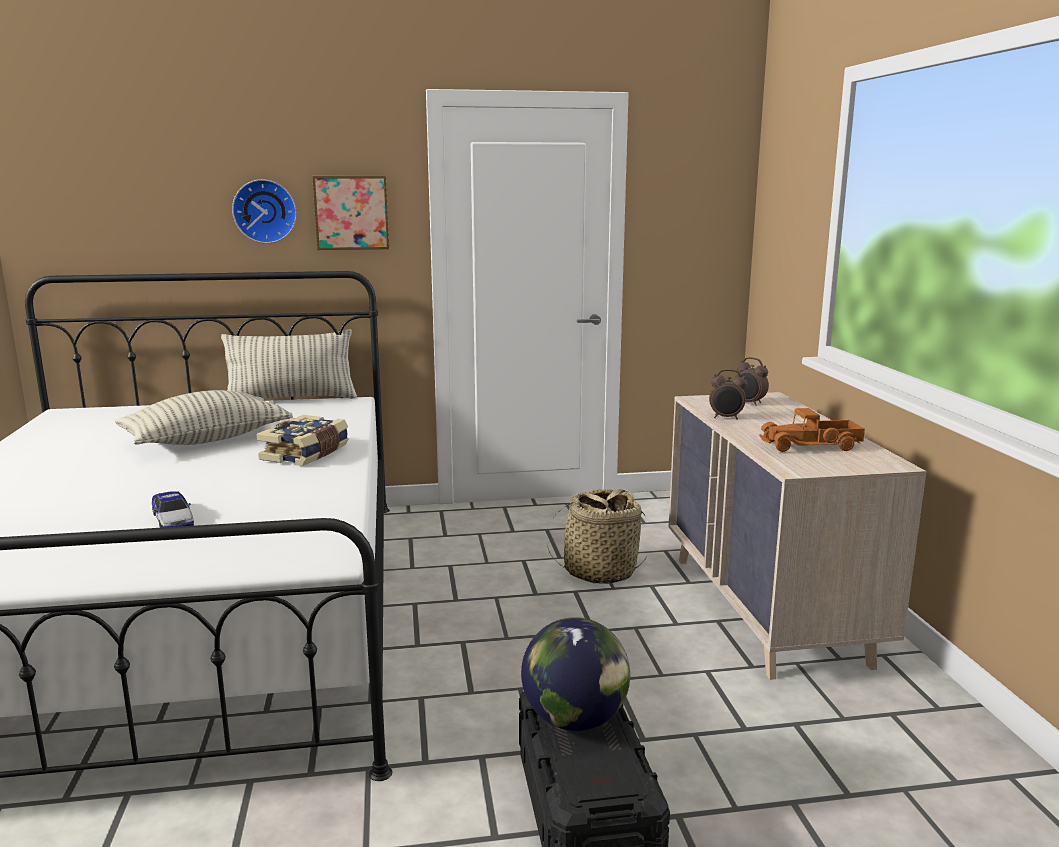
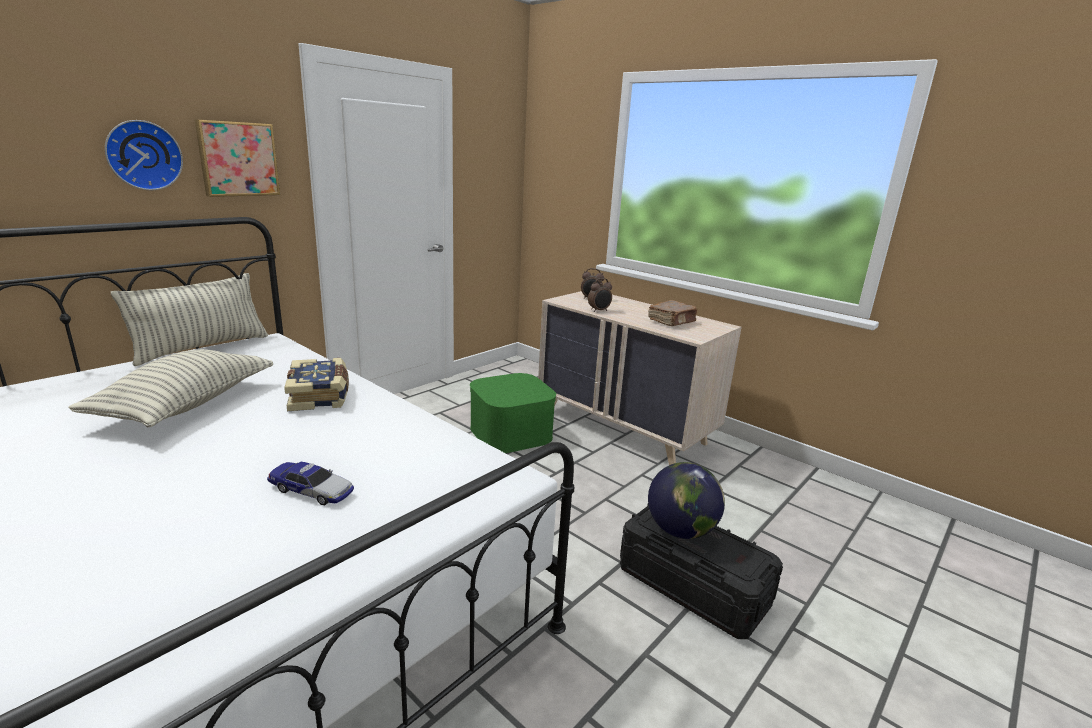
camera: 40 degrees left, 5 degrees up
(599, 571) = (510, 432): basket -> green storage box
(811, 446) = (672, 321): toy truck -> brown book

